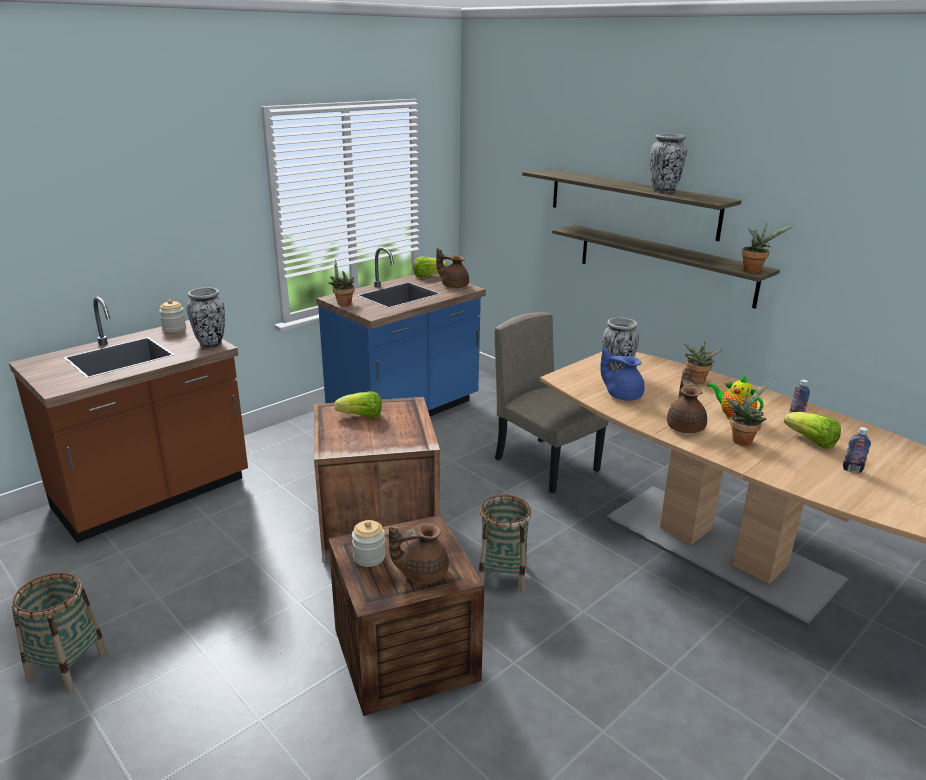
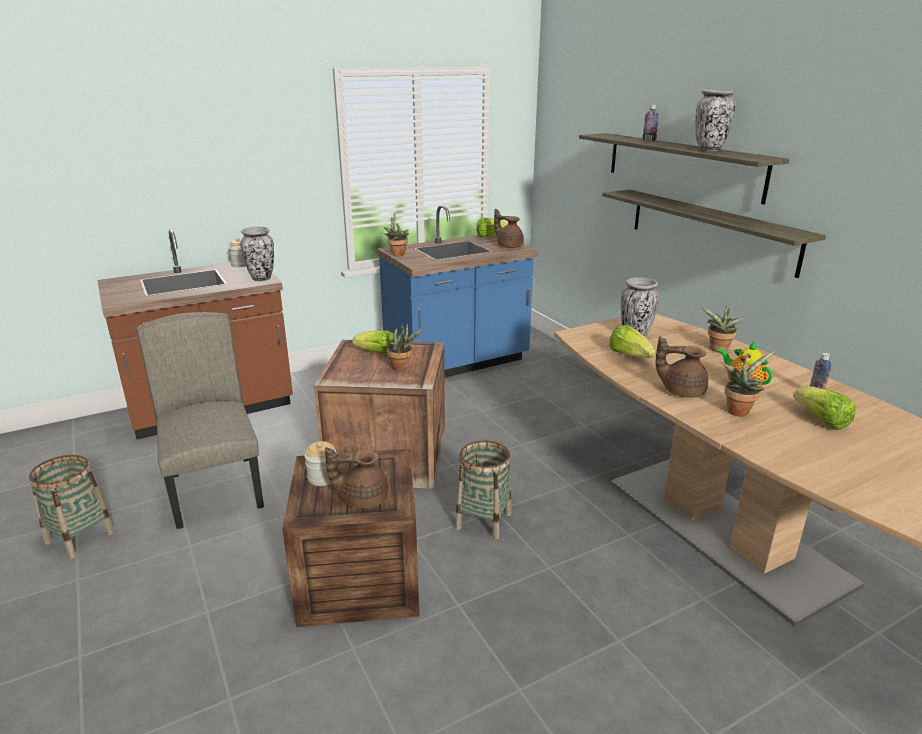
camera: 15 degrees right, 0 degrees up
(547, 464) = (572, 424): beige chair -> beige chair (217, 490)
(622, 395) = (629, 355): blue teapot -> lettuce
(685, 426) = (681, 391): brown teapot -> brown teapot turned 90 degrees counterclockwise
(754, 270) = (793, 234): potted plant -> potted plant (402, 367)
(852, 469) = (857, 455): bottle -> bottle (649, 140)

